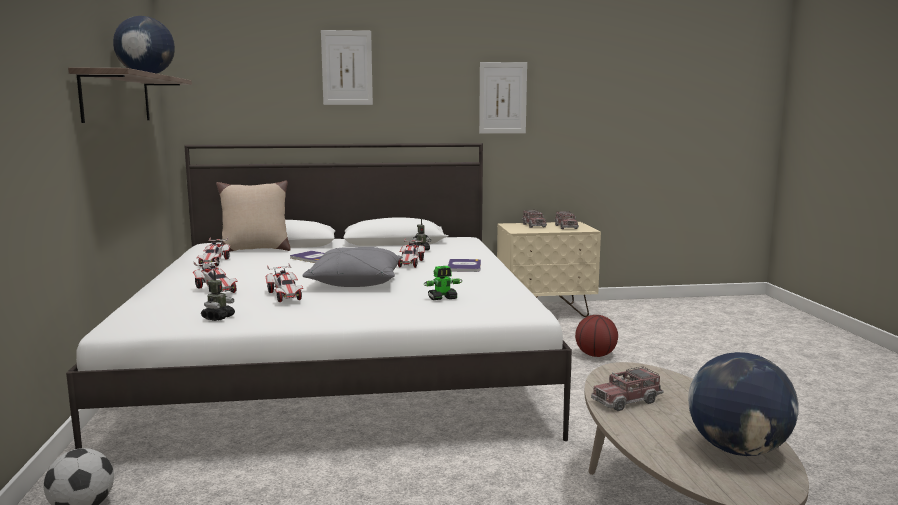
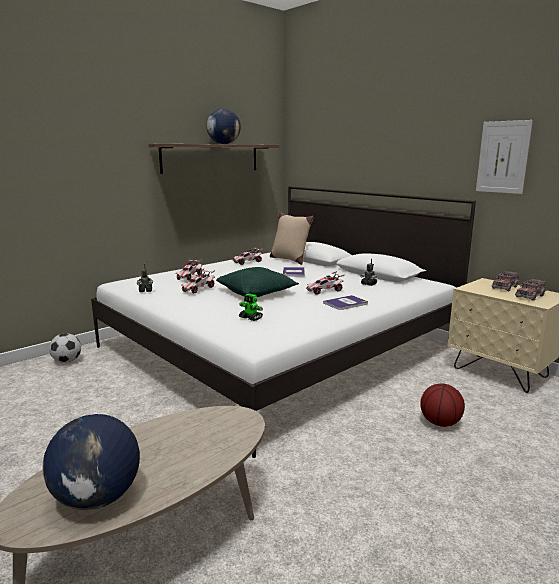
camera: 55 degrees right, 5 degrees up
(347, 68) = (379, 132): picture -> none
(355, 282) = (257, 293): grey pillow -> green pillow
(626, 401) = (169, 431): toy truck -> none

